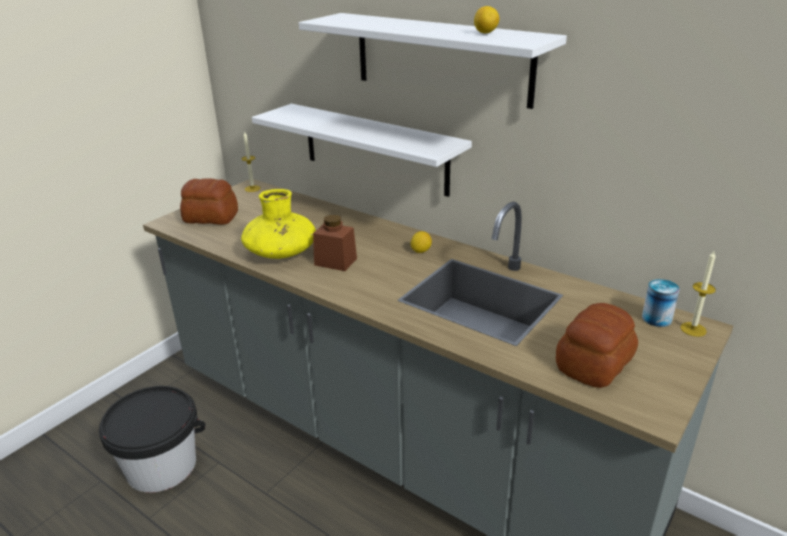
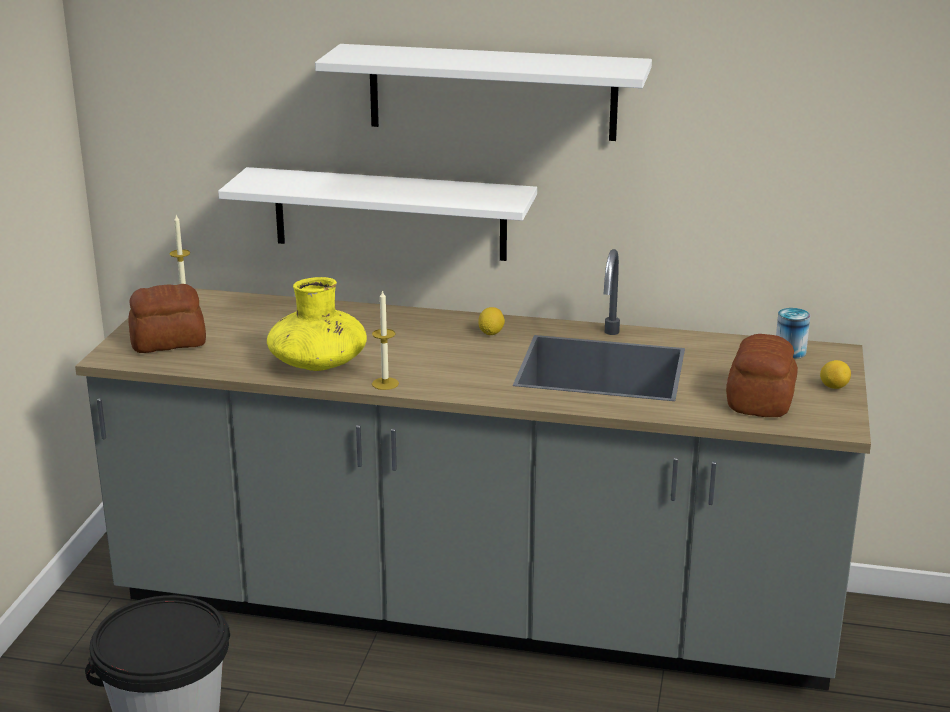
camera: 25 degrees left, 5 degrees down
(335, 261) = (399, 361): brown jar -> none
(485, 33) = (567, 62): lemon -> lemon (833, 387)
(693, 329) = (829, 354): candle -> candle (385, 383)

